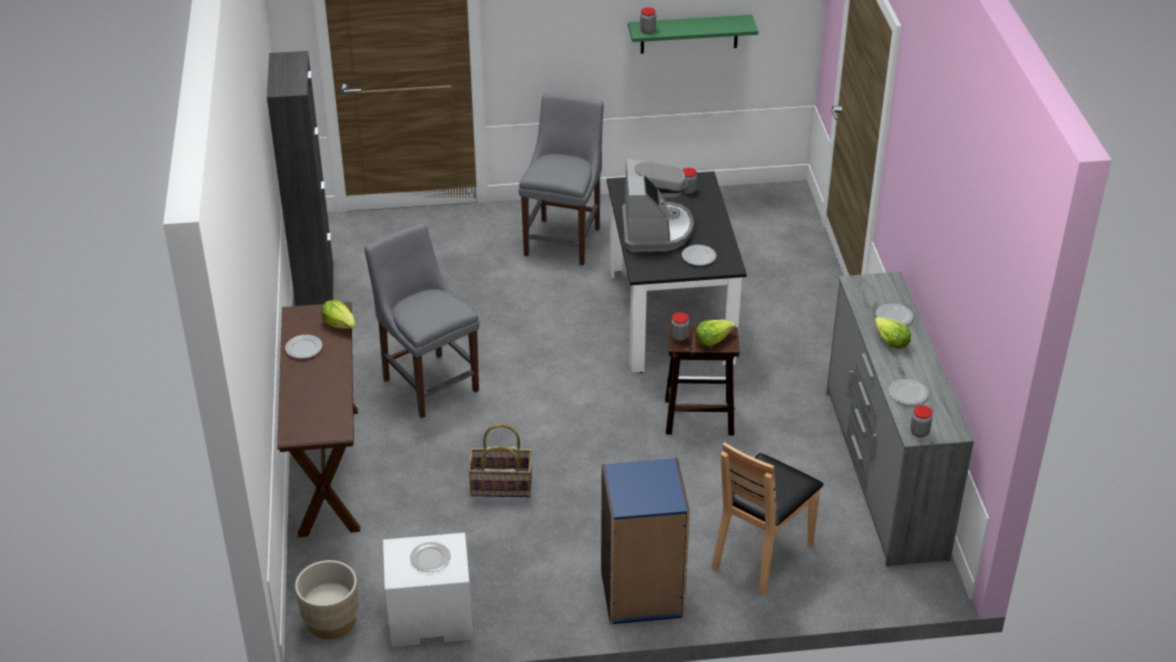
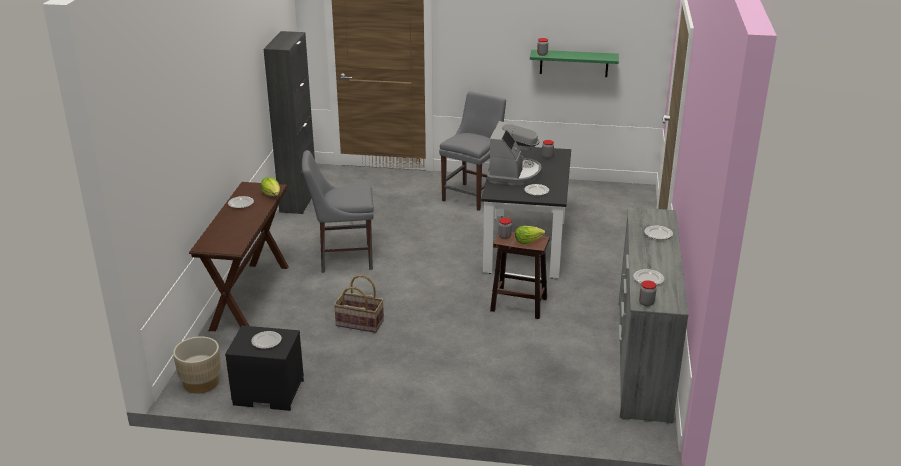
camera: 15 degrees right, 10 degrees down
(428, 382) = (342, 259): grey chair -> grey chair turned 75 degrees counterclockwise
(429, 619) = (267, 393): white nightstand -> black nightstand
(641, 594) = (425, 404): blue bookcase -> none
(761, 554) = (526, 394): brown chair -> none
(890, 341) = (649, 247): lettuce -> none

